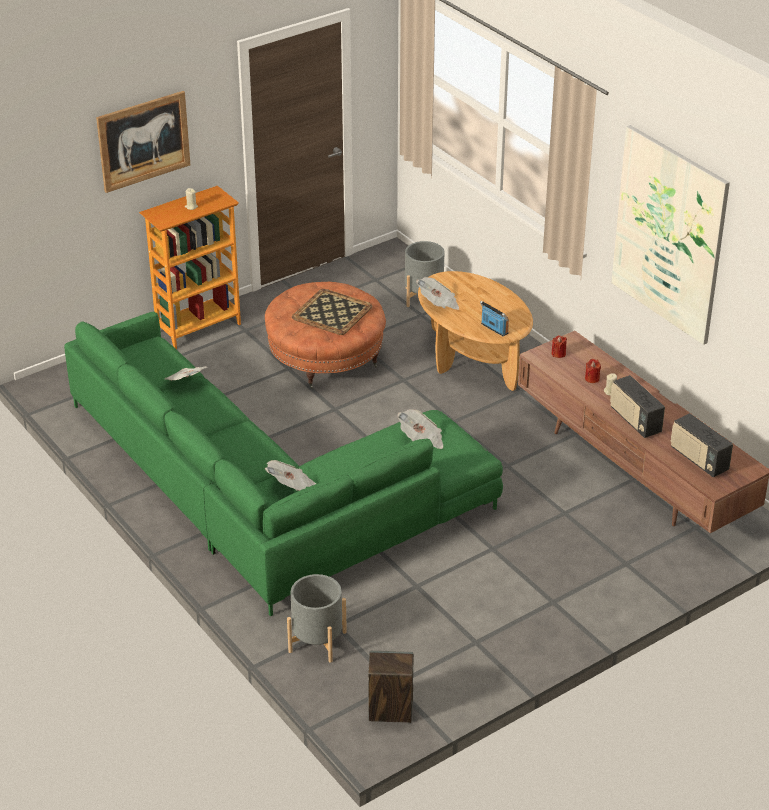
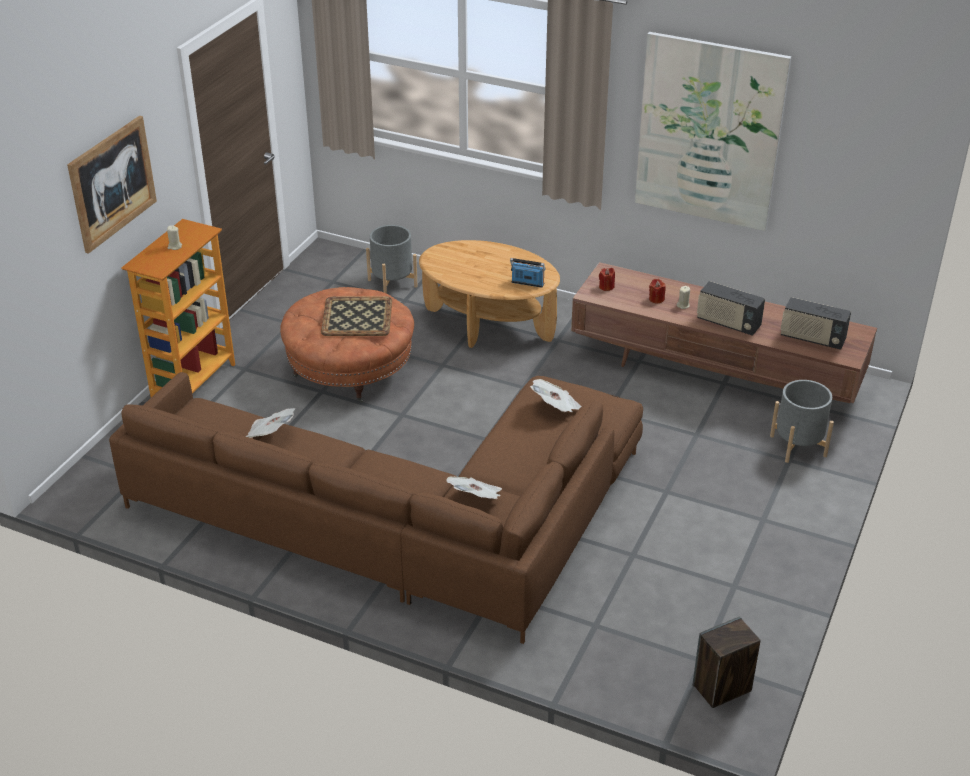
camera: 30 degrees left, 0 degrees up
(267, 491) = (407, 519): green sofa -> brown sofa
(317, 641) = (592, 650): grey planter -> grey planter (798, 446)
(438, 304) = (455, 277): newspaper -> none

